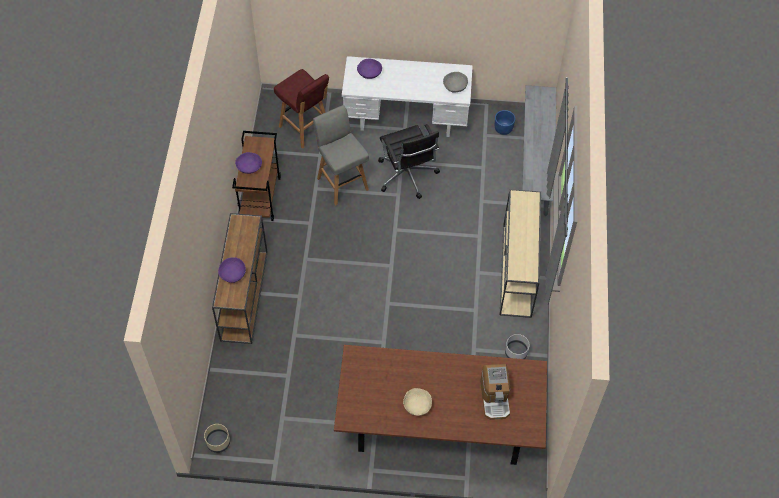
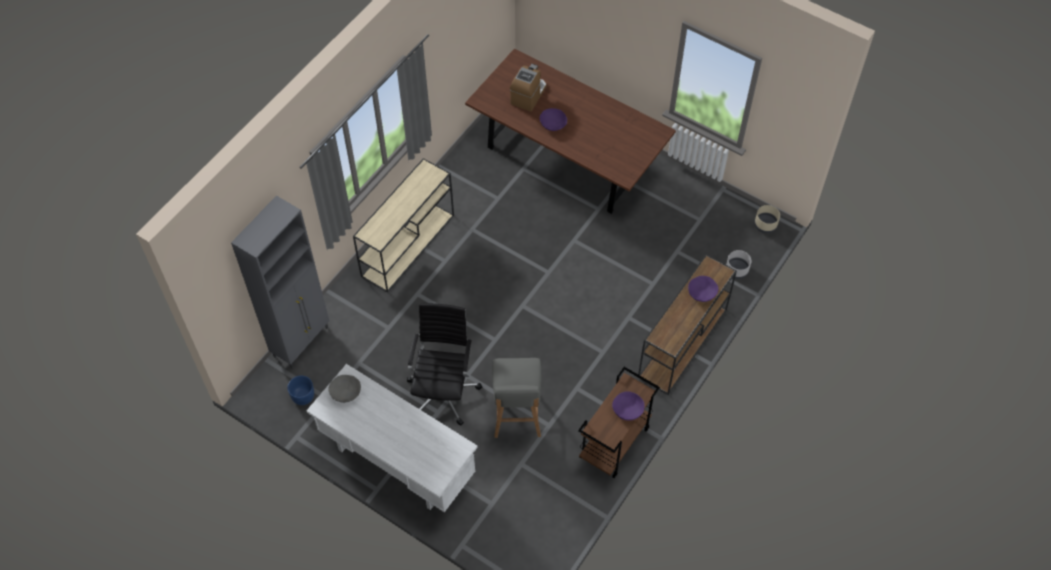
camera: 150 degrees left, 0 degrees up
(305, 129) = (518, 507): red stool -> none
(369, 73) = (427, 458): purple bowl -> purple bowl (553, 124)
(417, 405) = (595, 117): beige bowl -> none
(516, 352) = (463, 180): grey planter -> grey planter (736, 270)
(535, 162) = (302, 342): grey bench -> grey cabinet

